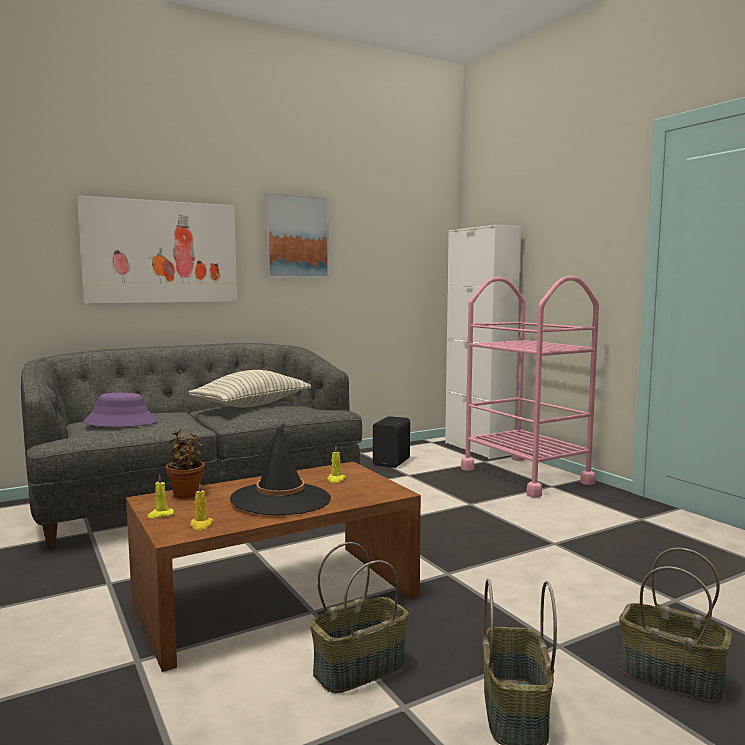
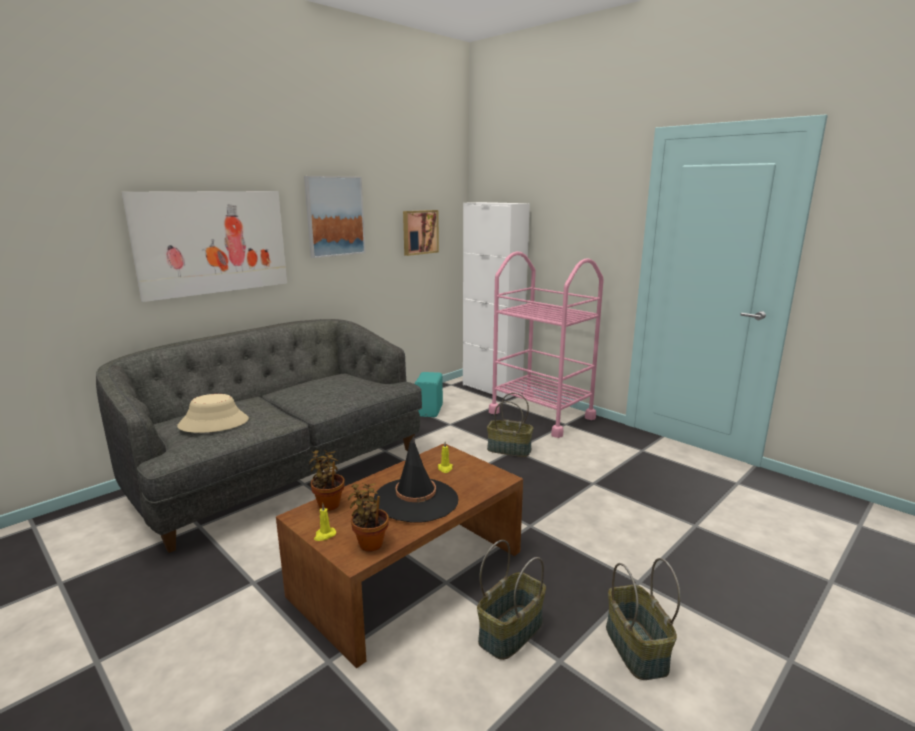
camera: 15 degrees left, 10 degrees up
(121, 422) = (214, 423): purple hat -> beige hat
(201, 525) = (370, 542): yellow candle -> potted plant
(252, 405) = (321, 385): pillow -> none
(393, 462) = (430, 411): black speaker -> turquoise speaker
(397, 262) = (419, 232): none -> picture
(669, 677) = (719, 596): basket -> basket (508, 450)

